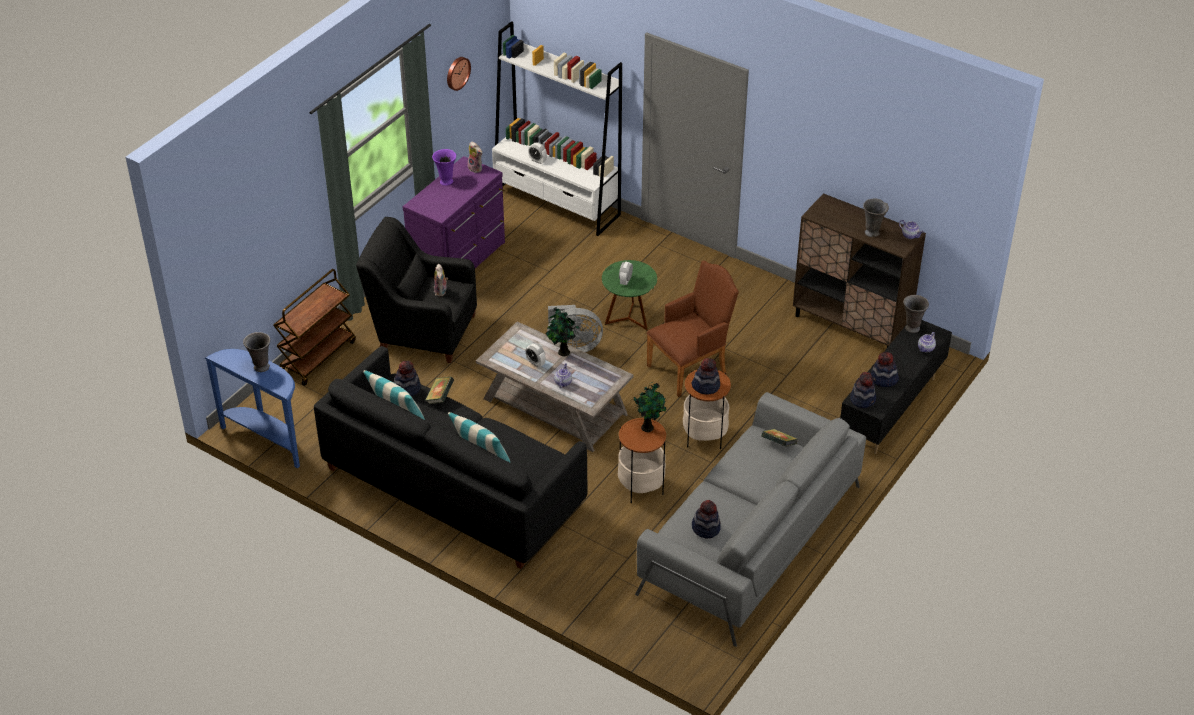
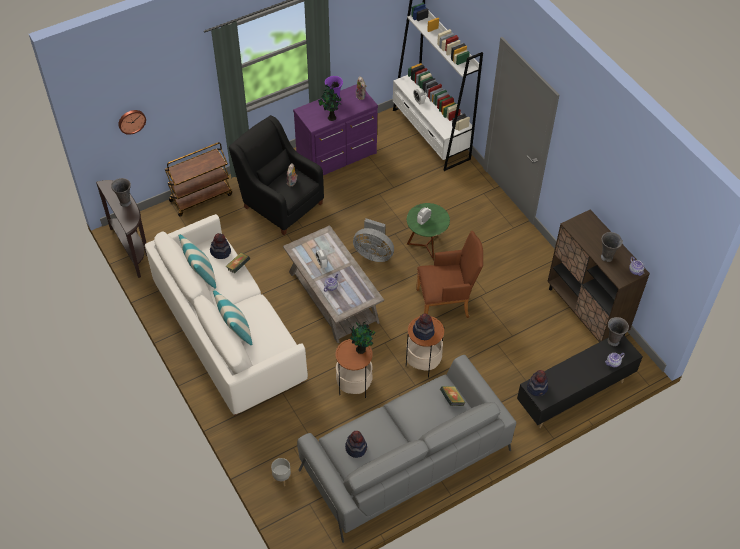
camera: 25 degrees right, 10 degrees up
(267, 440) = (133, 248): blue console table -> brown console table
(453, 487) = (228, 333): black sofa -> white sofa
(457, 73) = (365, 21): wall clock -> wall clock (131, 121)
(562, 352) = (345, 262): potted plant -> potted plant (331, 117)
(621, 610) = (281, 478): none -> grey planter
(883, 379) = (564, 377): hat -> none

